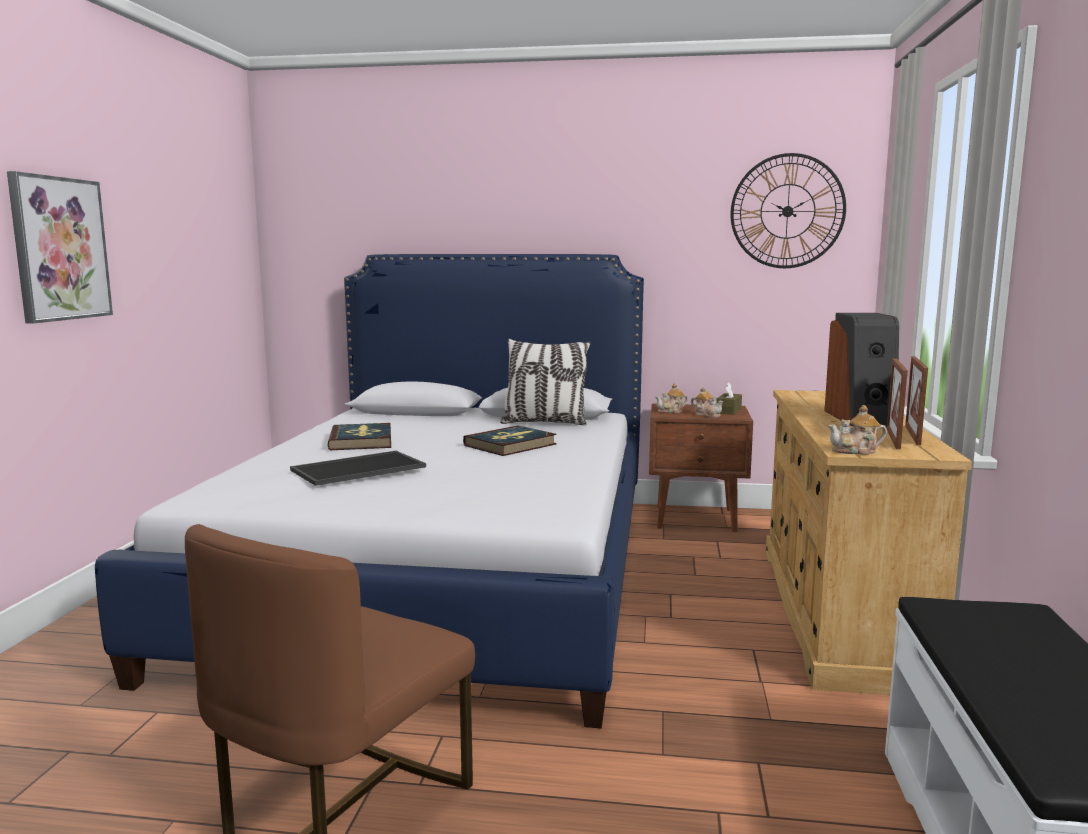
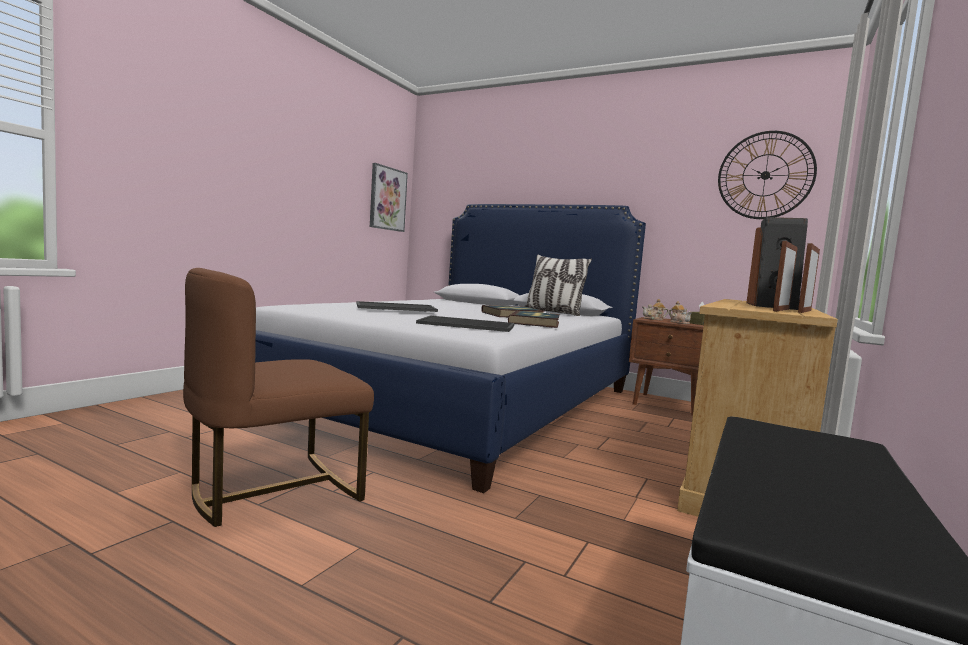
camera: 20 degrees right, 5 degrees down
(59, 249) = (267, 168): picture -> picture (387, 199)
(361, 441) = (422, 304): book -> book (535, 322)
(504, 494) = (468, 324): none -> tray
(855, 451) = (731, 307): teapot -> none

